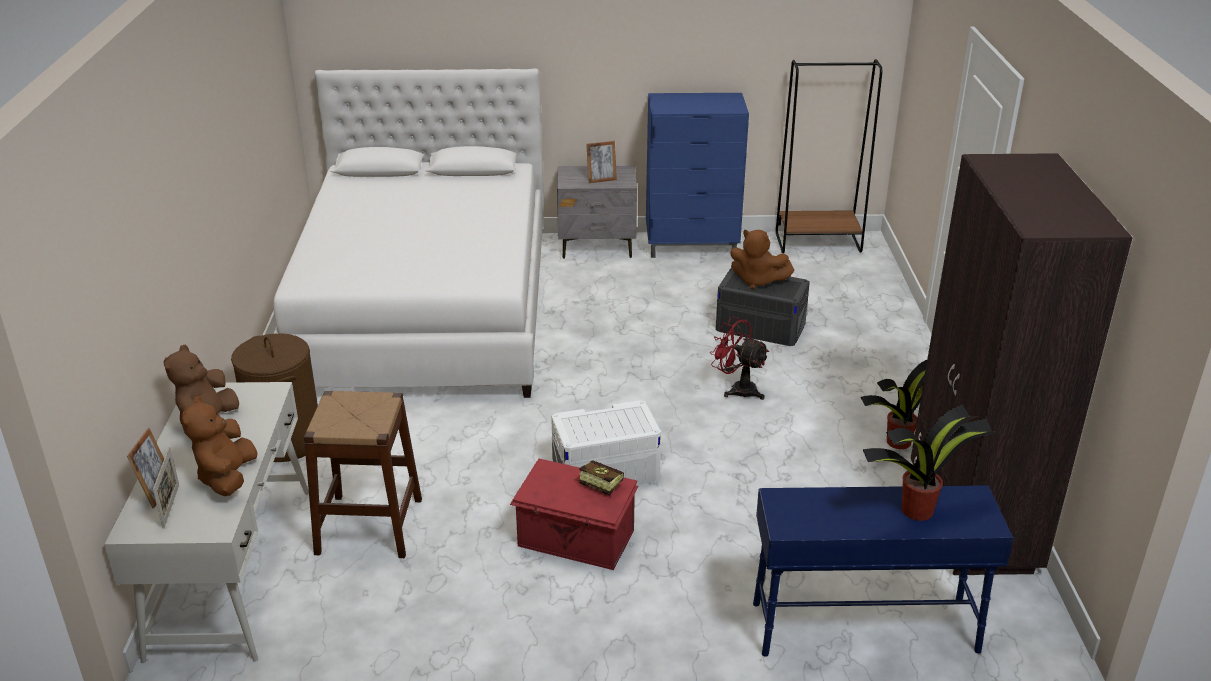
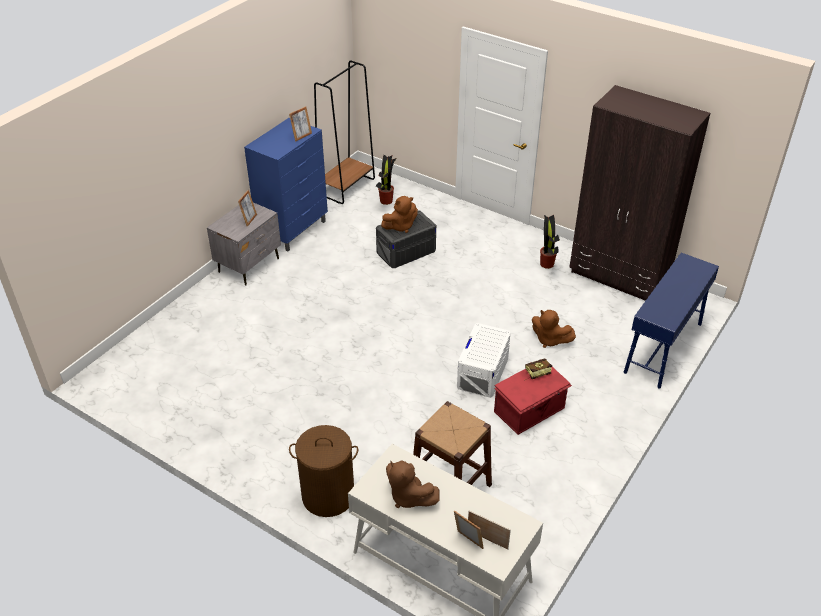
camera: 55 degrees left, 10 degrees up
(227, 478) = (477, 505): brown plush toy -> brown plush toy (549, 340)
(426, 308) = (237, 370): white bed -> none
(716, 109) = (301, 136): none -> picture frame
(737, 389) = (455, 290): red fan -> none
(919, 510) = (684, 279): potted plant -> potted plant (386, 200)

